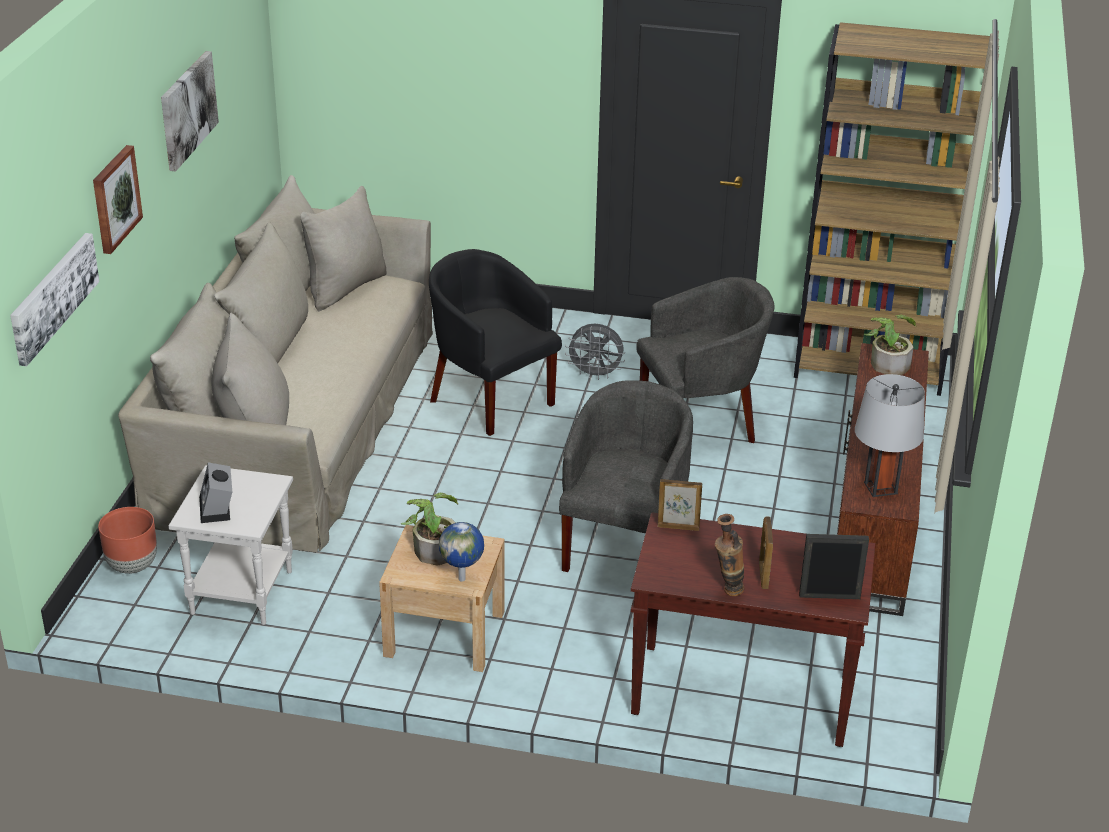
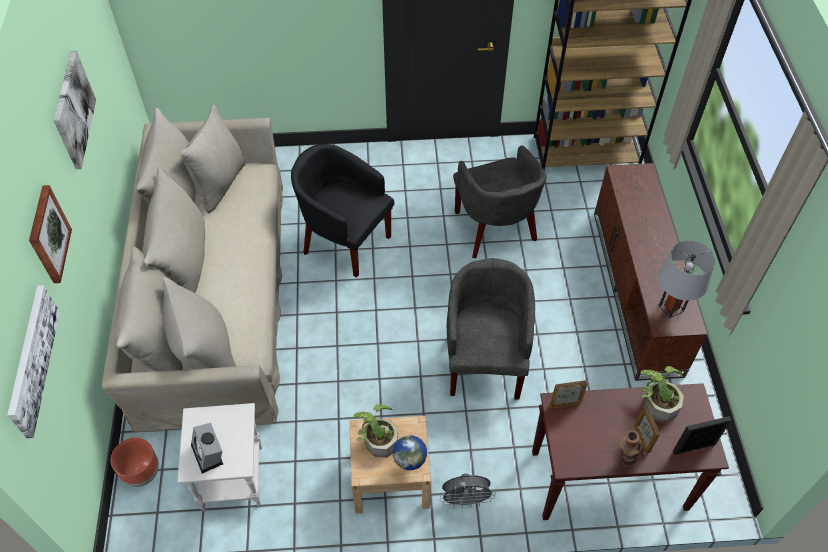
camera: 15 degrees left, 20 degrees up
(595, 375) = (409, 201): grey fan -> grey fan (465, 500)
(700, 422) = (495, 230): grey armchair -> grey armchair turned 105 degrees clockwise
(887, 362) = (630, 180): potted plant -> potted plant (657, 402)

